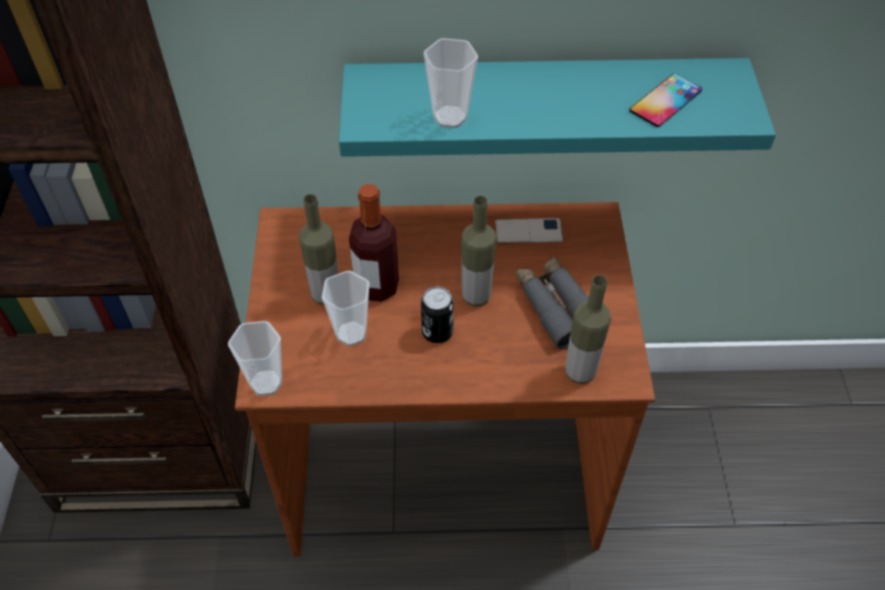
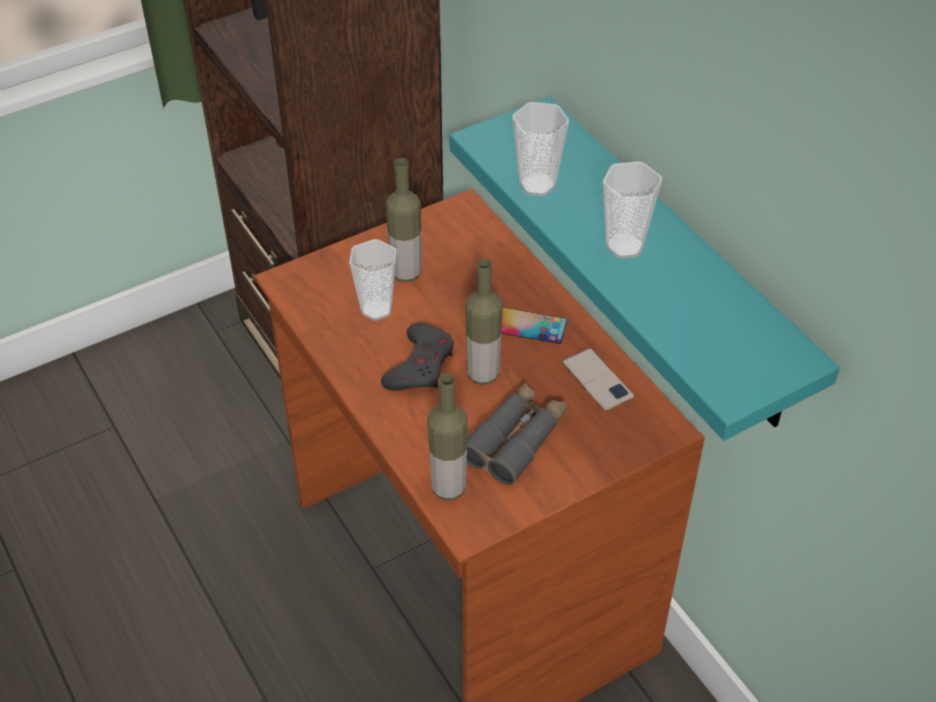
camera: 60 degrees right, 5 degrees down
(266, 383) = (288, 281): cup -> cup (624, 246)
(377, 287) = (441, 302): bottle -> none
(437, 332) = (420, 365): can -> grey game controller
(665, 100) = (699, 321): phone -> phone (527, 325)

